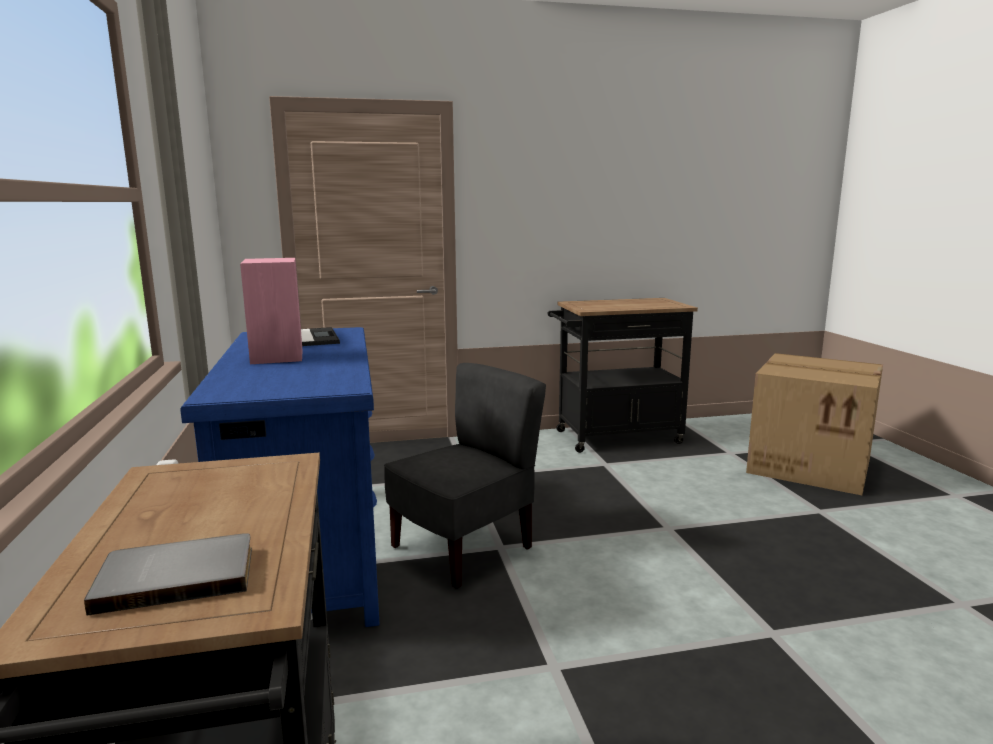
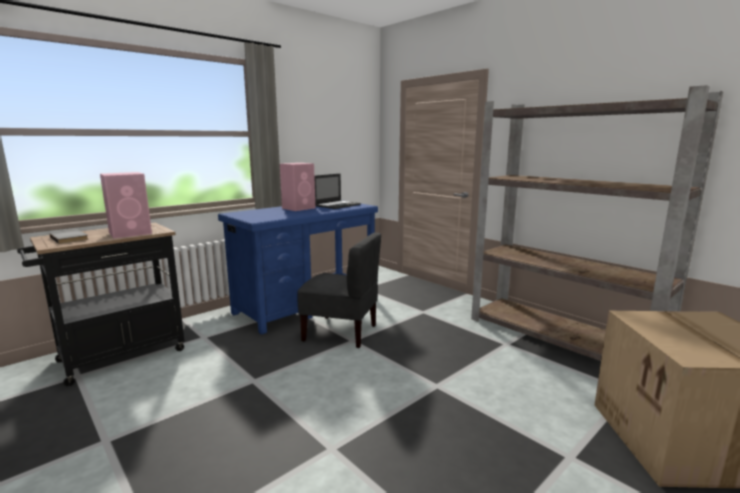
camera: 60 degrees right, 0 degrees up
(256, 493) = (131, 233): none -> pink speaker
(614, 438) = (561, 337): black cart -> brown bookcase

